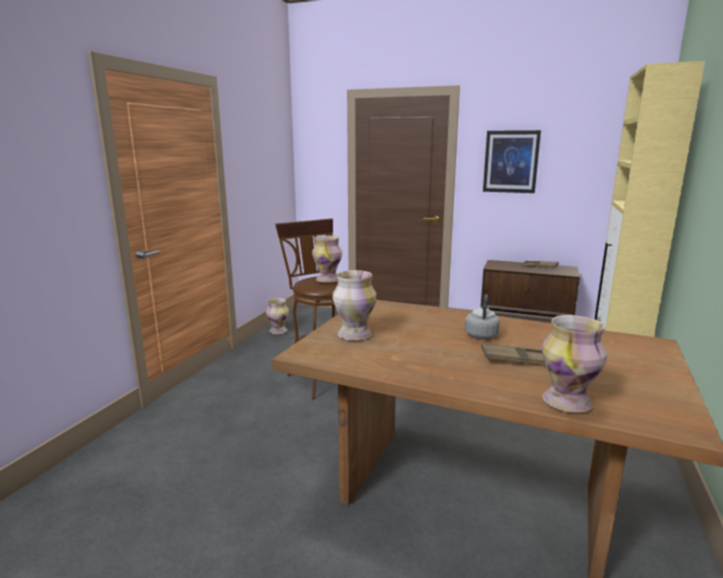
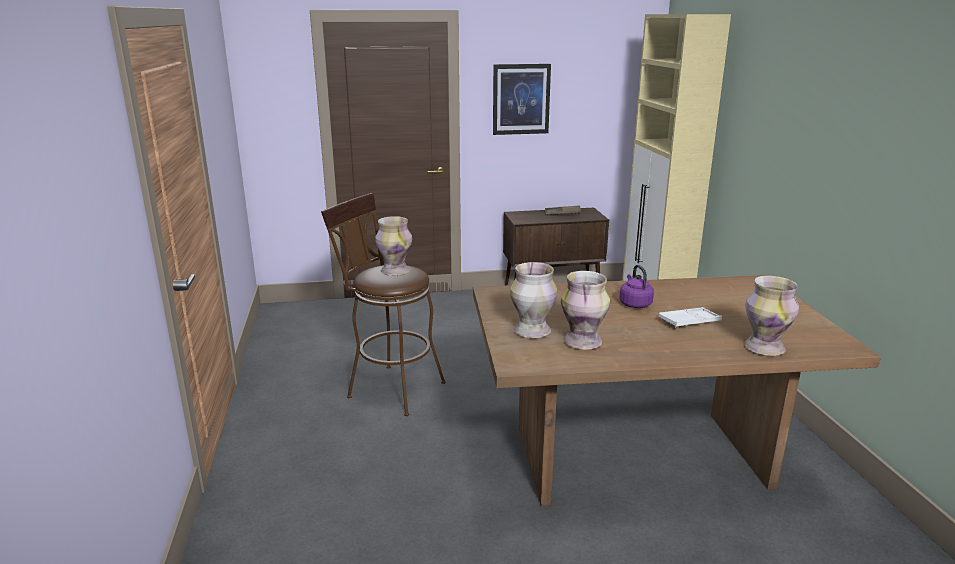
camera: 30 degrees left, 5 degrees up
(278, 331) = (273, 346): vase -> vase (583, 342)
(481, 334) = (634, 303): grey kettle -> purple kettle
(515, 360) = (689, 321): brown tray -> white tray

